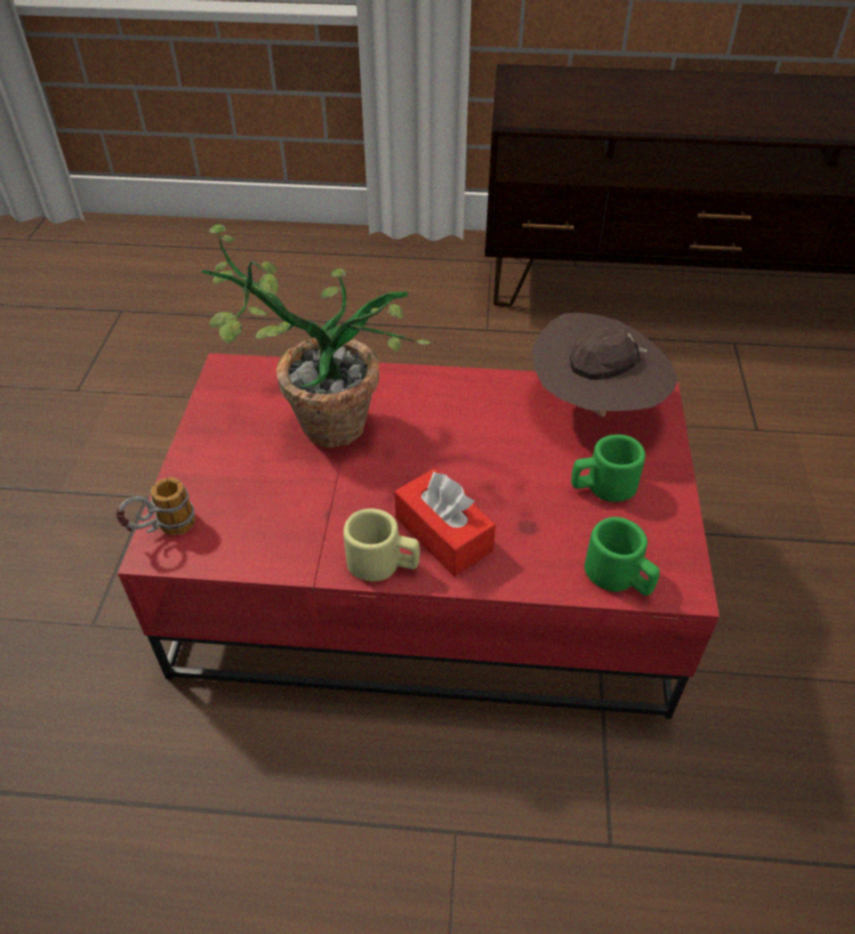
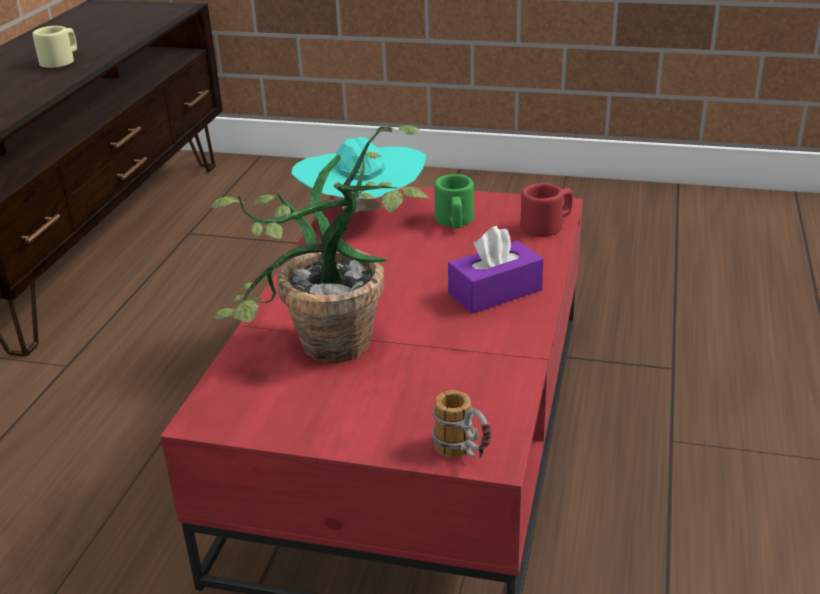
camera: 80 degrees left, 15 degrees down
(383, 563) = (524, 322): beige mug -> beige mug (61, 61)
(443, 534) = (495, 292): red tissue box -> purple tissue box
(594, 407) = (362, 215): brown hat -> turquoise hat
(619, 577) = (547, 225): green mug -> red mug

